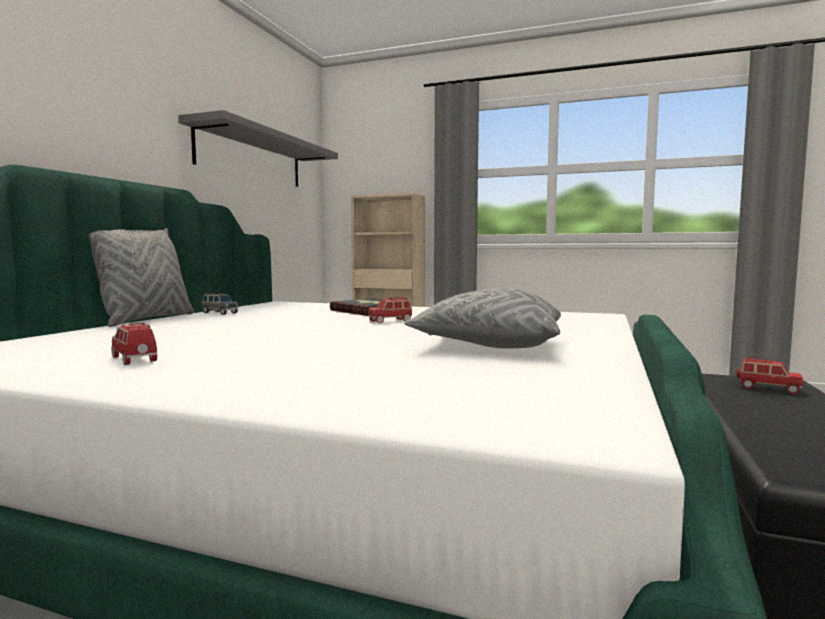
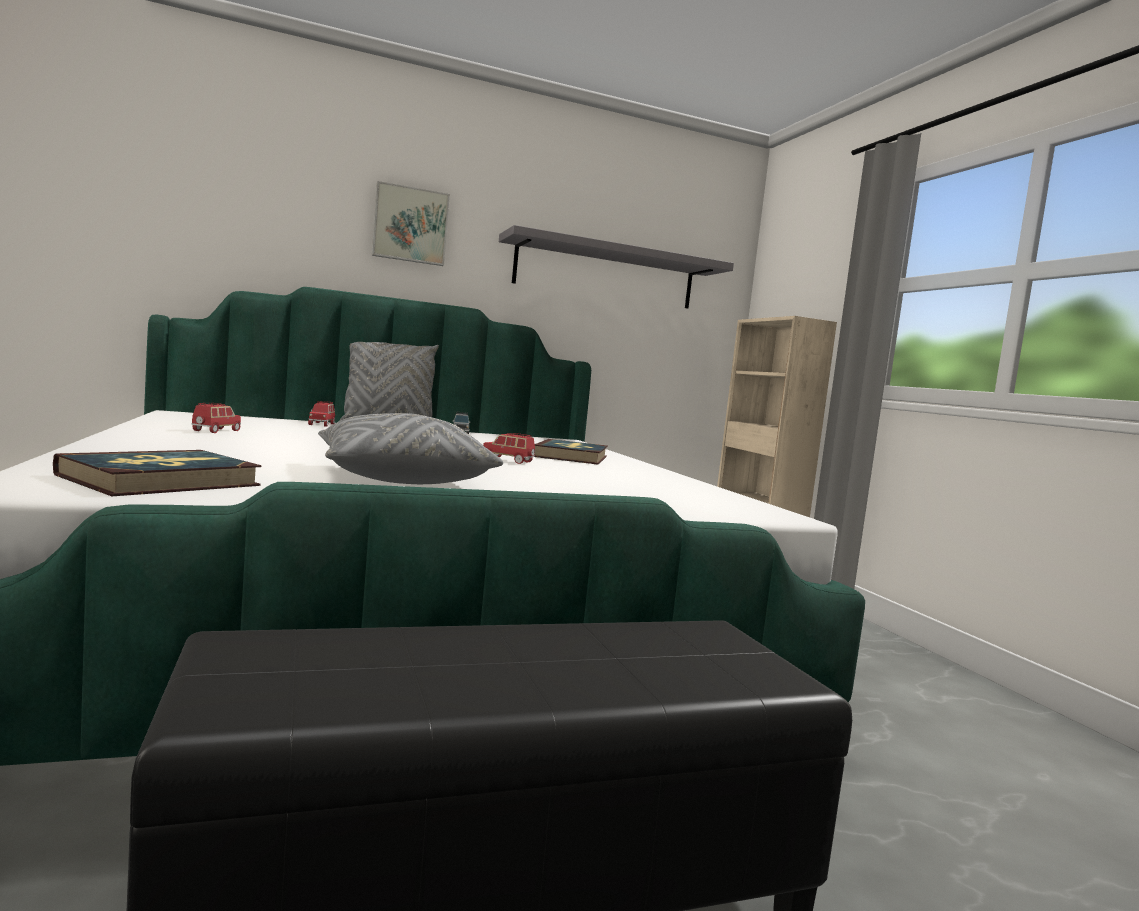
camera: 50 degrees right, 0 degrees up
(101, 97) = (410, 225): none -> picture
(526, 394) = (161, 480): none -> book
(768, 388) = (692, 659): red toy car -> red toy car (321, 424)

